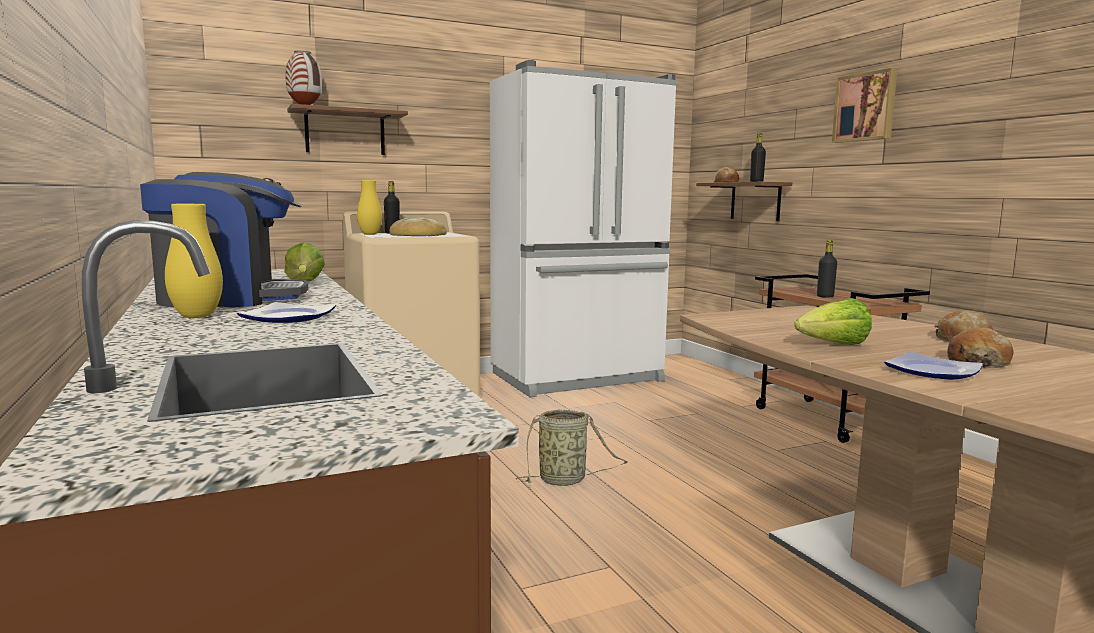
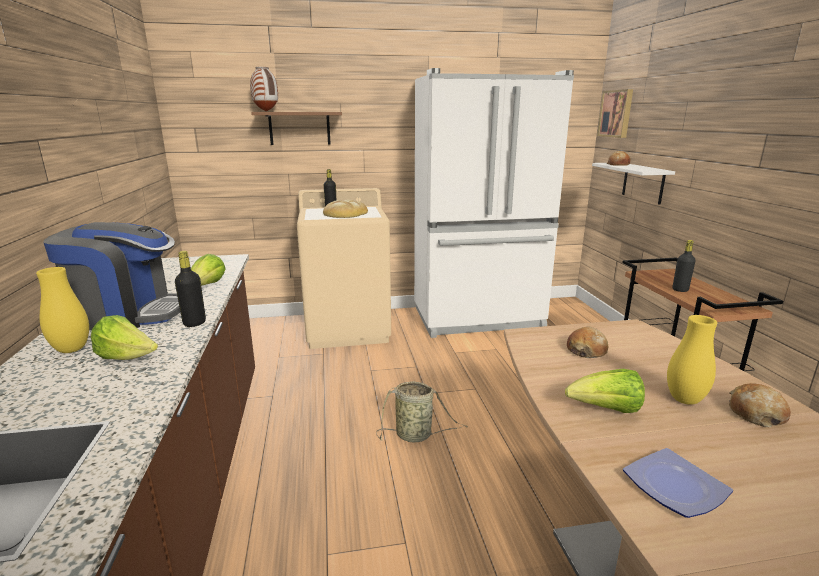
camera: 15 degrees right, 10 degrees up
(288, 317) = (128, 358): plate -> lettuce
(370, 234) = (311, 212): yellow vase -> yellow vase (684, 400)
(755, 201) = (643, 183): brown shelf -> white shelf
(756, 181) = (642, 168): black bottle -> black bottle (194, 323)
(865, 107) = (750, 108): picture -> picture (616, 113)
(977, 362) = (742, 469): bread -> bread (586, 350)

